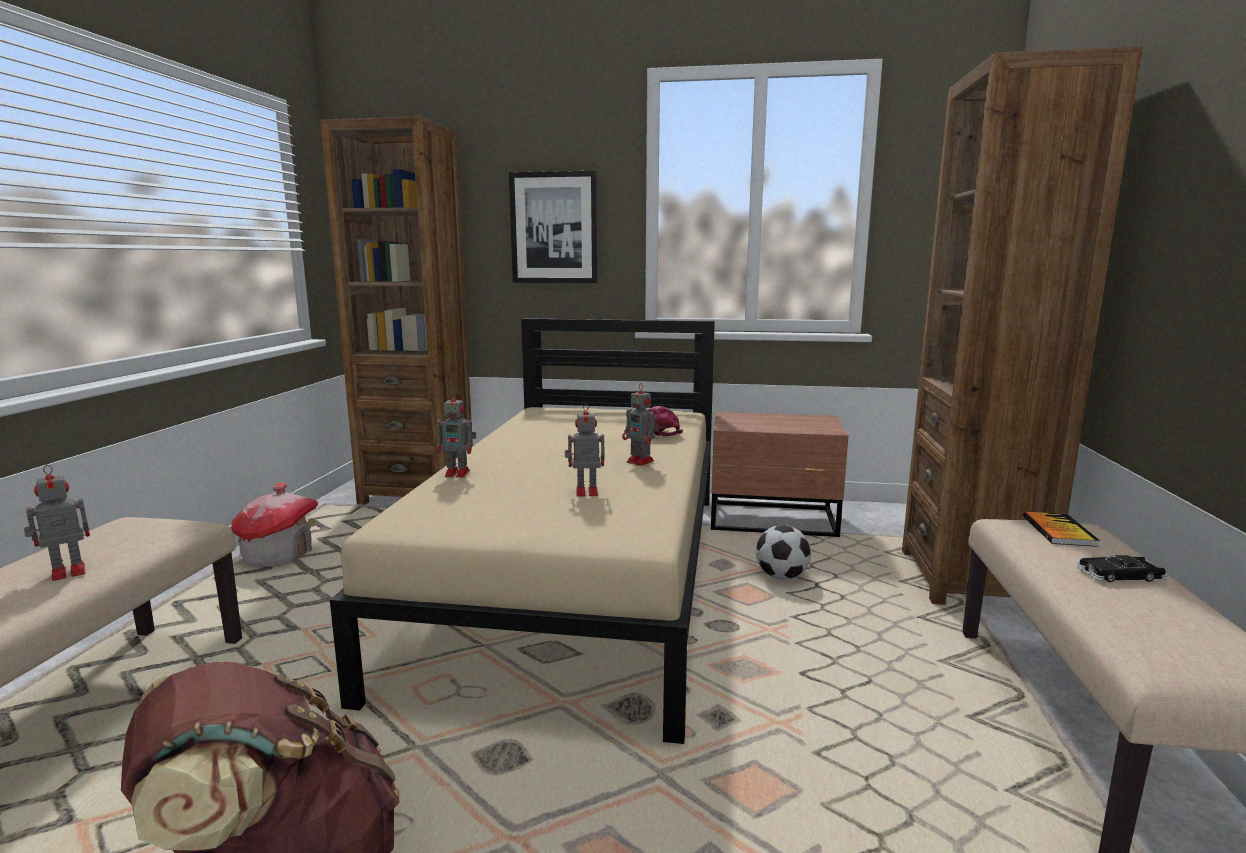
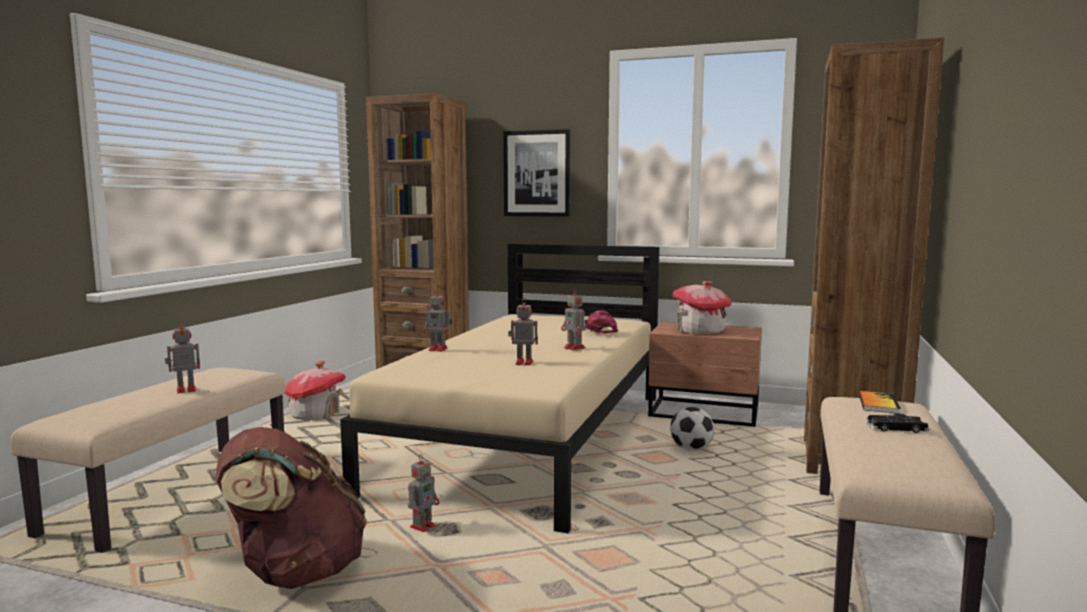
camera: 10 degrees right, 5 degrees down
(473, 755) = (423, 527): none -> toy robot
(770, 424) = (700, 331): none -> toy house

